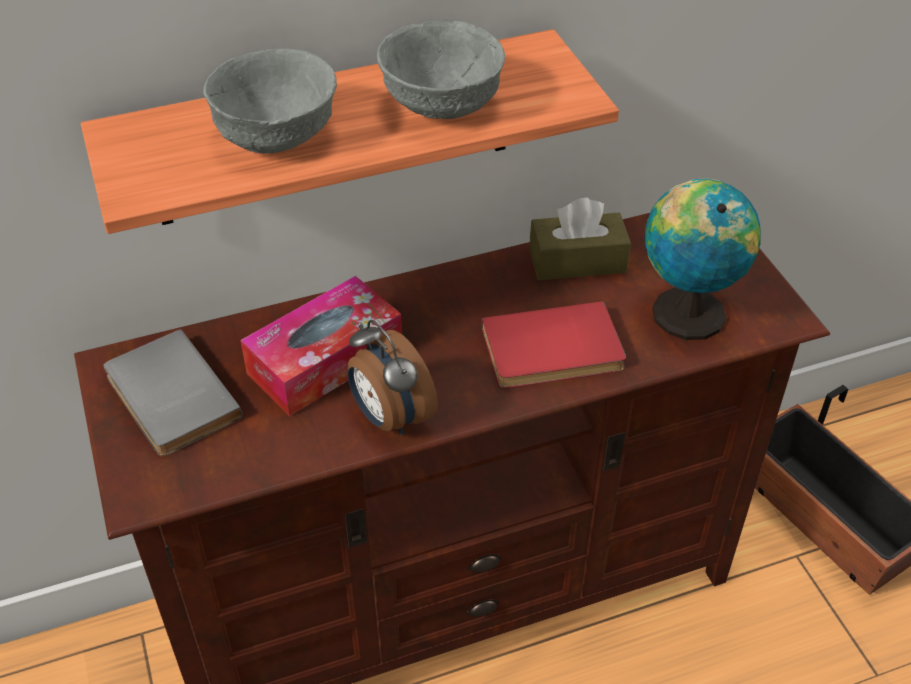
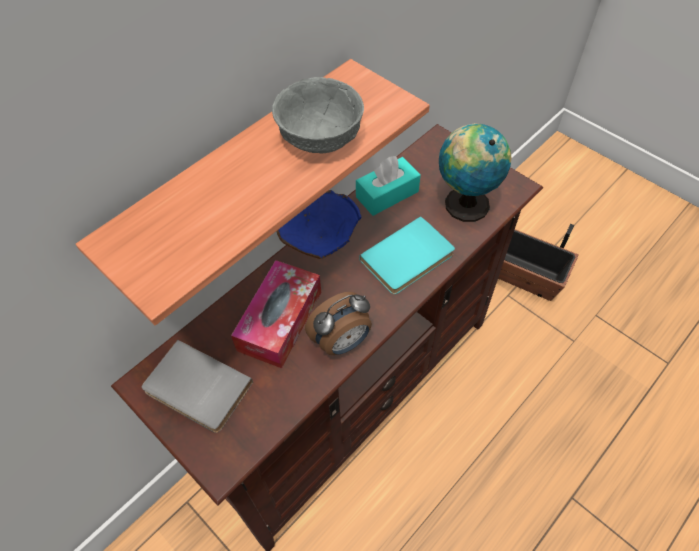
camera: 25 degrees left, 10 degrees up
(277, 136) = (228, 203): grey bowl -> none
(389, 417) = (342, 342): alarm clock -> alarm clock turned 60 degrees counterclockwise
(443, 283) = (319, 239): none -> blue bowl
(553, 352) = (409, 259): red book -> turquoise book
(577, 261) = (387, 194): brown tissue box -> turquoise tissue box

